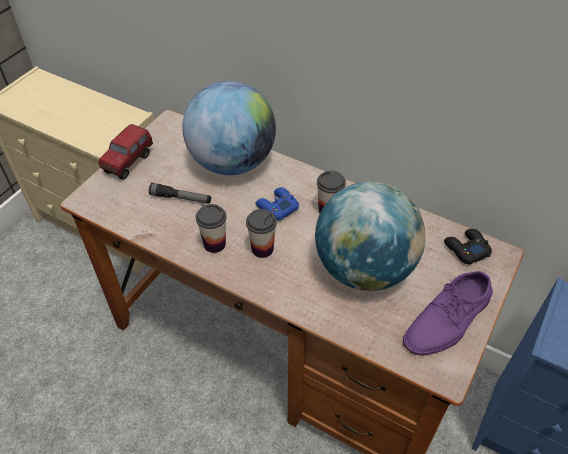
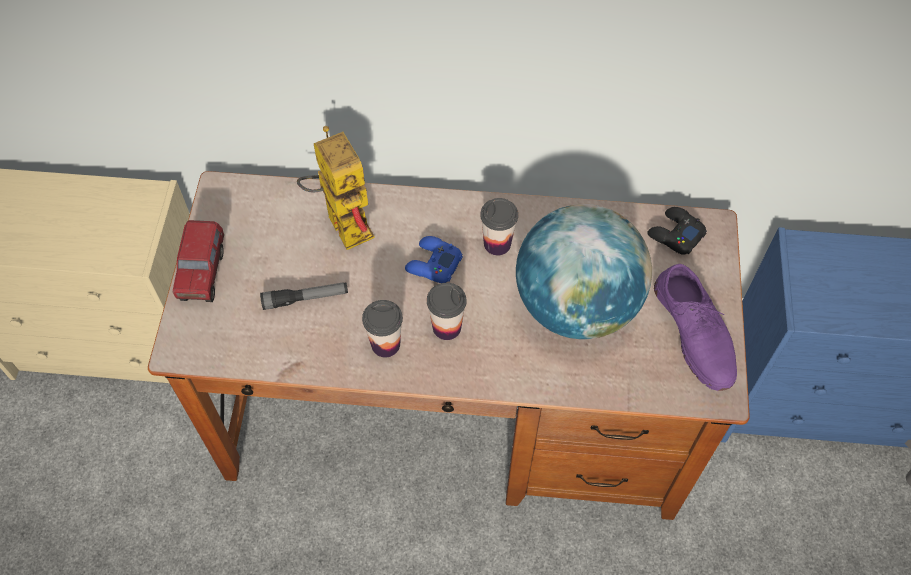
camera: 25 degrees left, 10 degrees up
(232, 162) = (341, 221): globe -> toy robot
(448, 320) = (695, 331): purple shoe -> purple shoe turned 45 degrees counterclockwise

